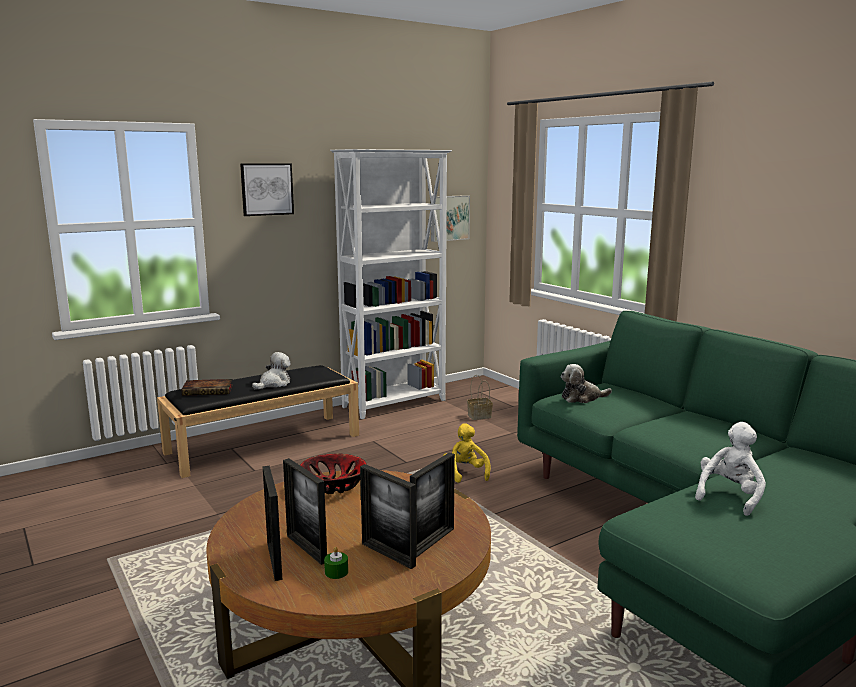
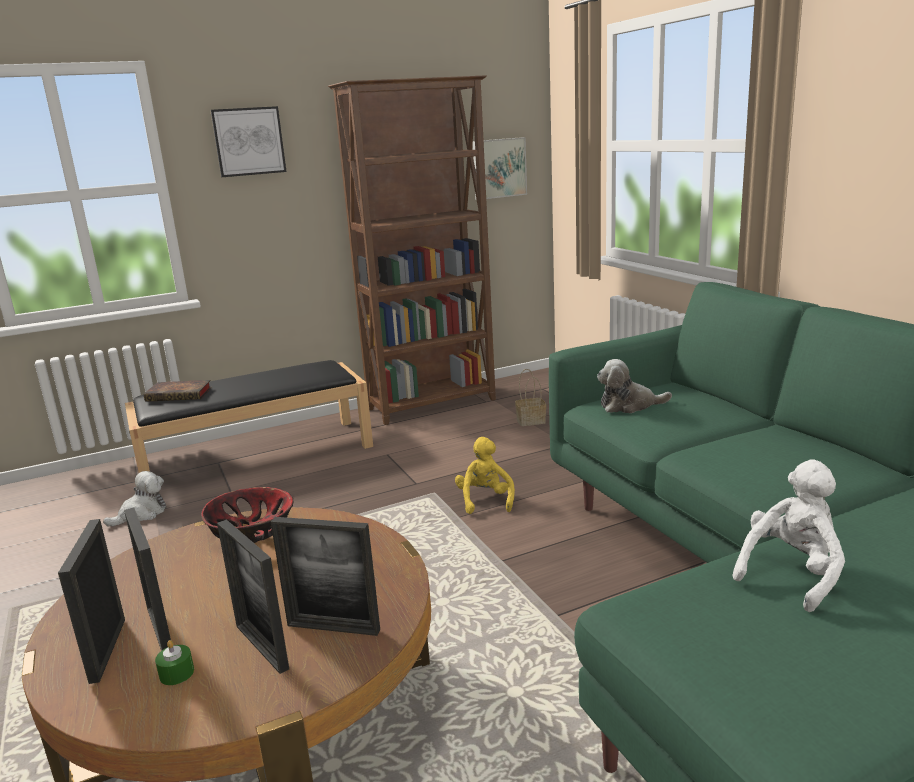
camera: 10 degrees right, 5 degrees up
(274, 384) = (260, 385): plush toy -> plush toy (141, 514)
(395, 404) = (433, 405): white bookcase -> brown bookcase
(432, 541) = (333, 627): picture frame -> picture frame turned 60 degrees clockwise

